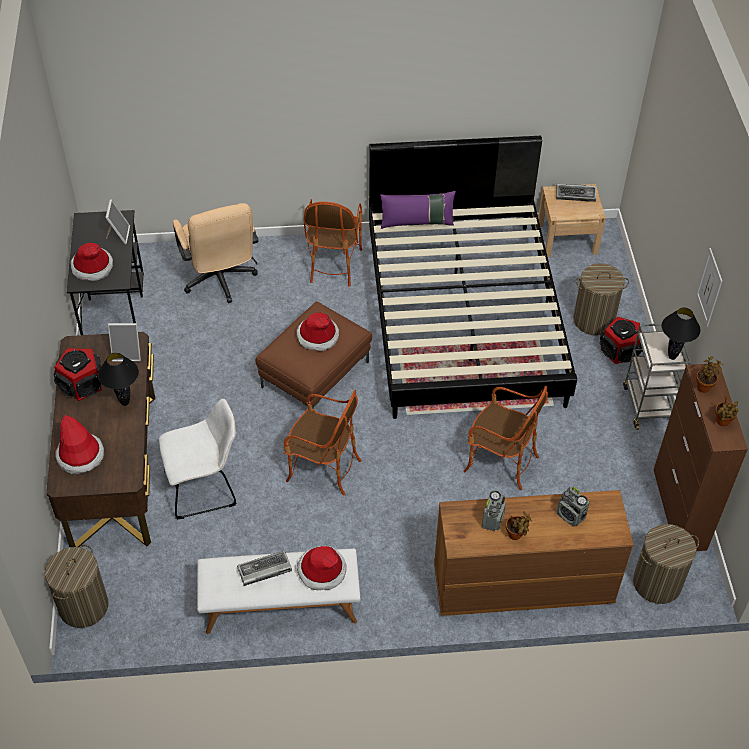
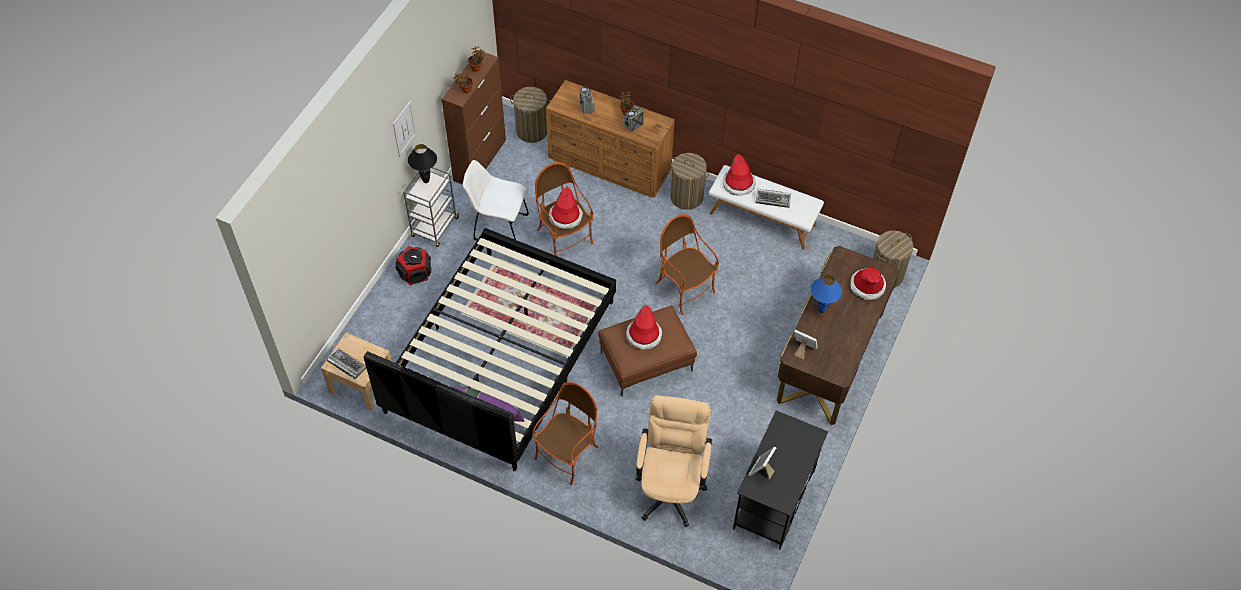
camera: 150 degrees left, 5 degrees up
(83, 384) = (845, 339): speaker -> none
(92, 267) = (797, 446): hat -> hat (565, 217)
(125, 402) = (820, 310): black table lamp -> blue table lamp
(205, 488) = (772, 314): white chair -> white chair (498, 226)
(593, 320) = (410, 304): laundry basket -> laundry basket (686, 197)

